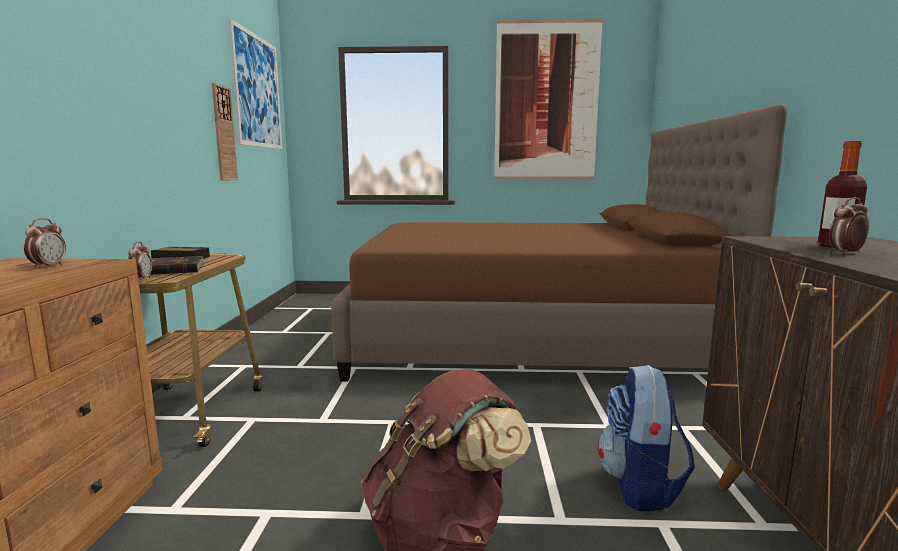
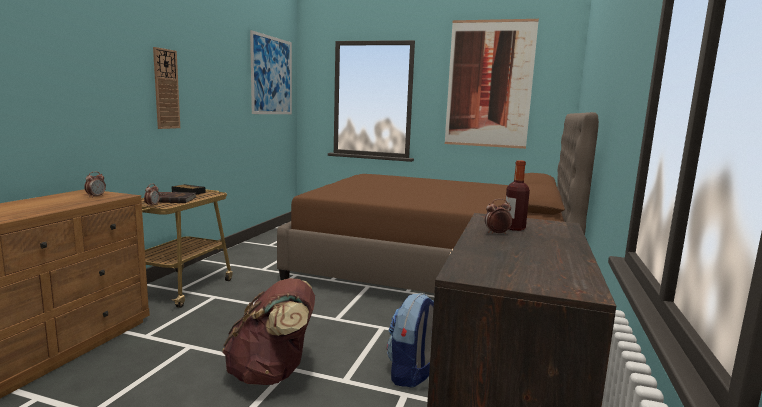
camera: 15 degrees right, 0 degrees up
(224, 133) = (239, 108): wall clock -> wall clock (166, 89)

